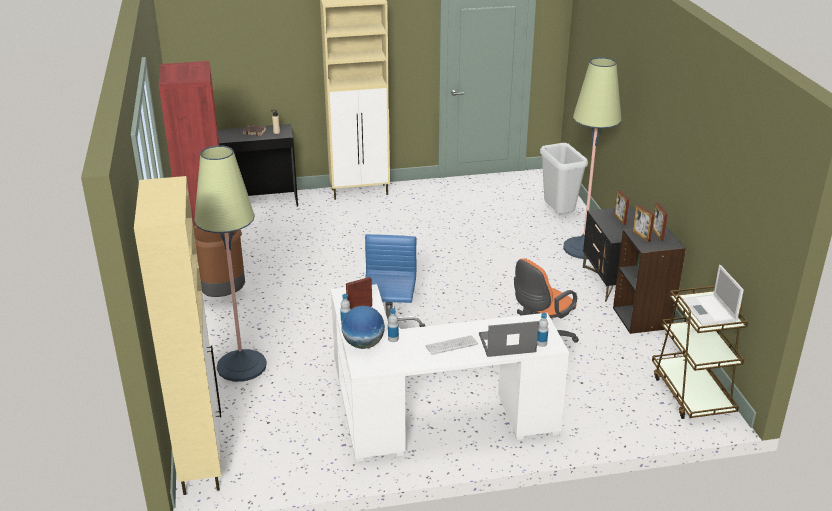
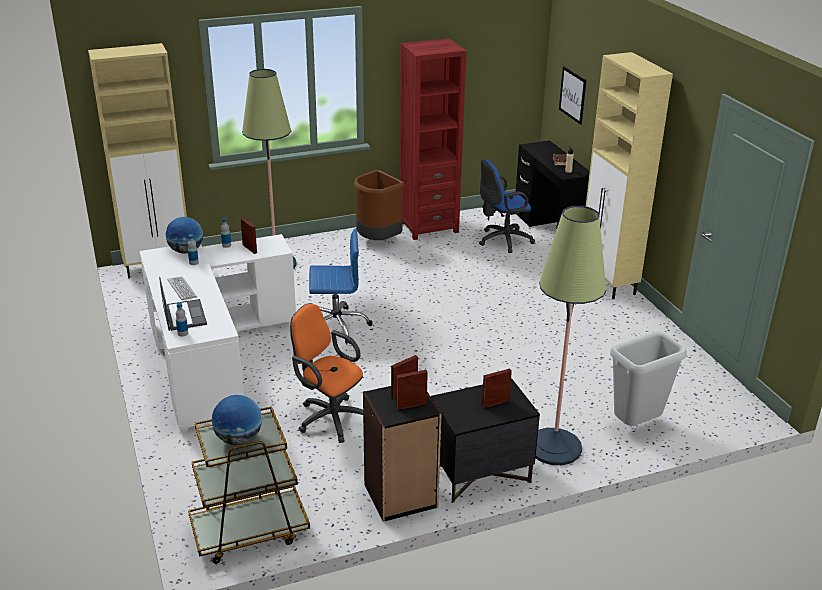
camera: 80 degrees right, 0 degrees up
(226, 72) = (572, 95): none -> picture
(261, 227) = (502, 241): none -> blue office chair
(709, 311) = (239, 439): laptop -> globe

